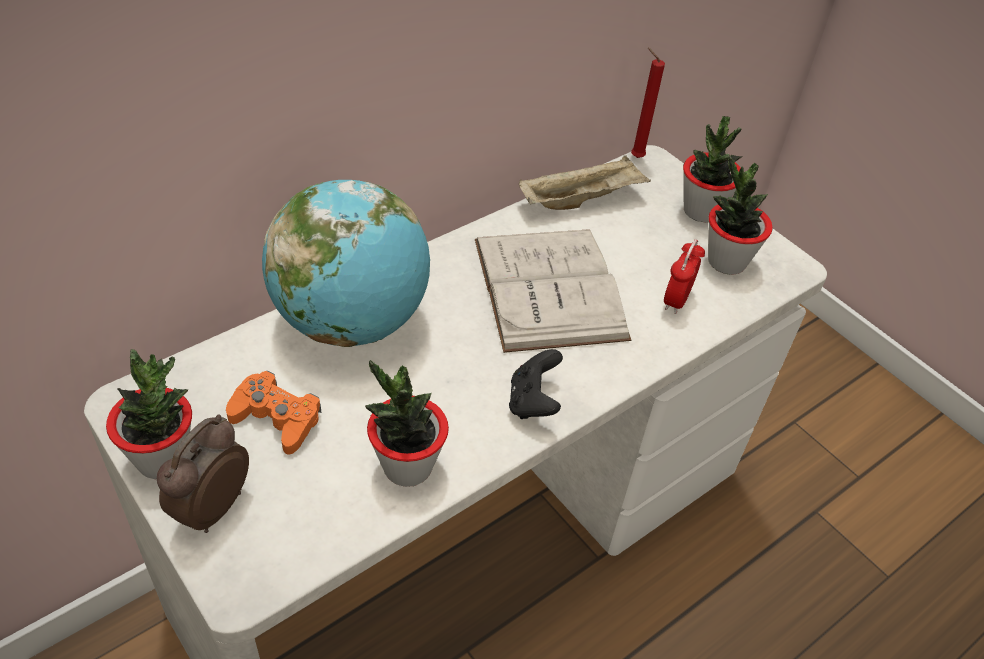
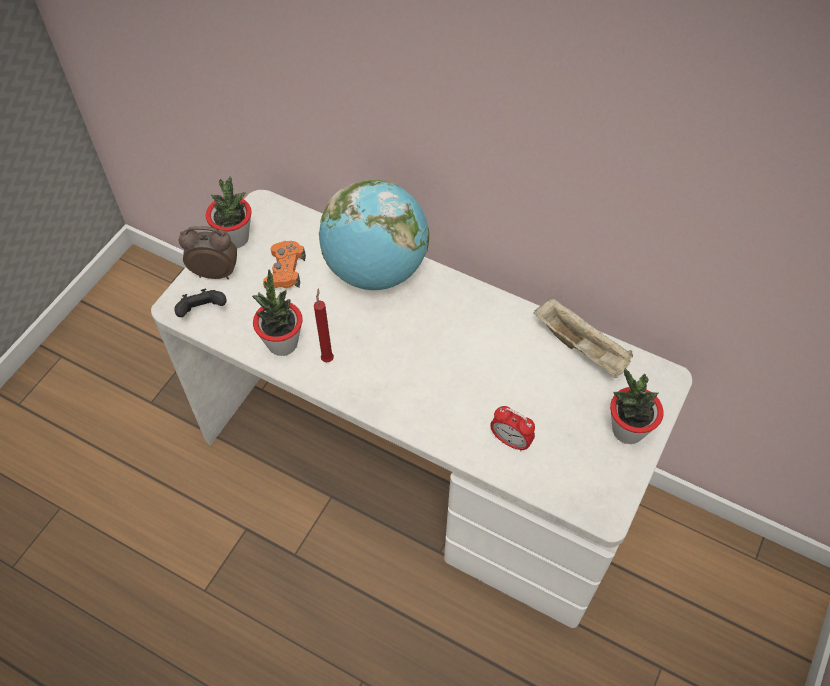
camera: 70 degrees right, 10 degrees up
(533, 402) = (364, 386): black game controller -> black game controller (203, 311)
(549, 288) = (472, 360): white book -> none
(635, 157) = (662, 365): red candle -> red candle (327, 358)
(676, 300) = (510, 441): alarm clock -> alarm clock turned 150 degrees counterclockwise
(726, 261) = (577, 463): potted plant -> none

